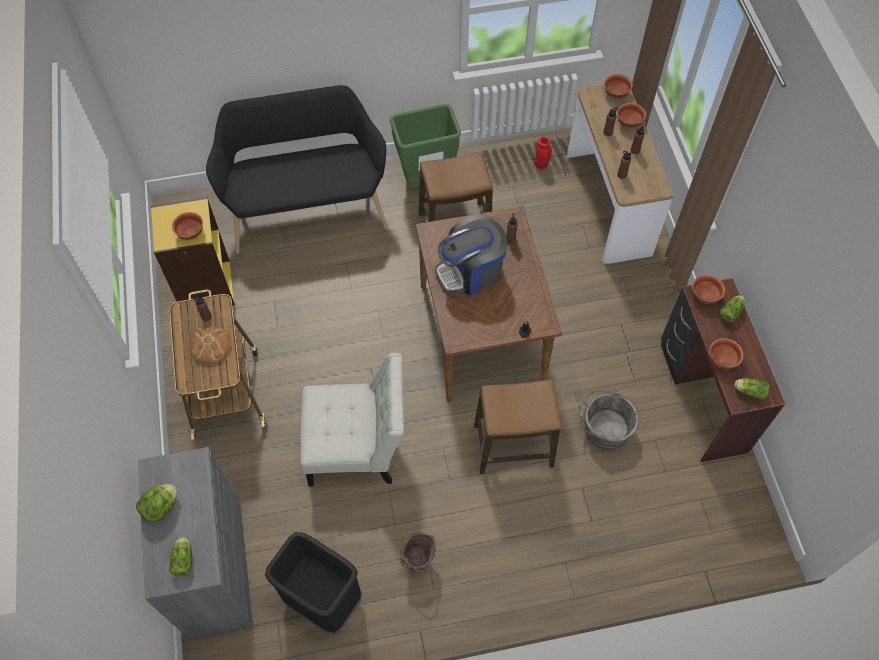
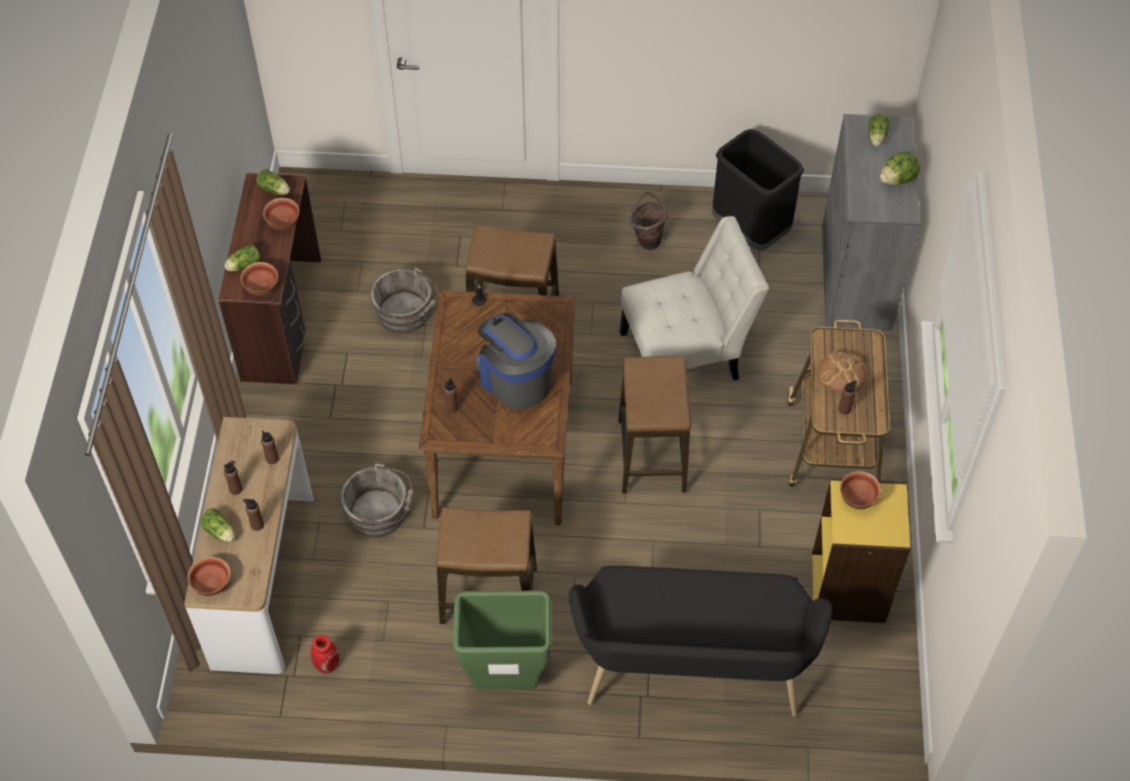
camera: 165 degrees left, 5 degrees down
(357, 448) = (686, 354): white chair -> white chair turned 150 degrees clockwise
(366, 351) = (652, 456): none -> stool
(471, 271) = (515, 379): coffee machine -> coffee machine turned 120 degrees counterclockwise
(550, 263) = (380, 513): none -> grey bucket
(629, 123) = (220, 532): bowl -> lettuce

